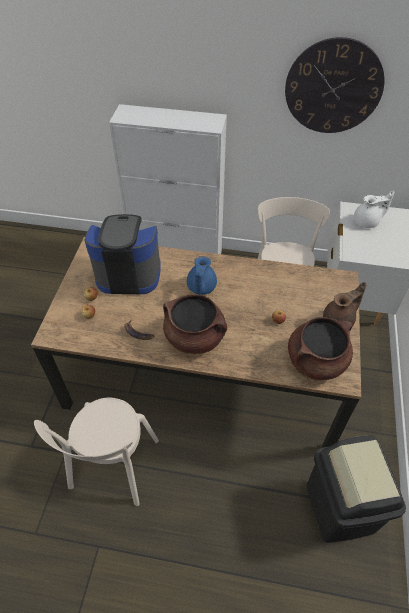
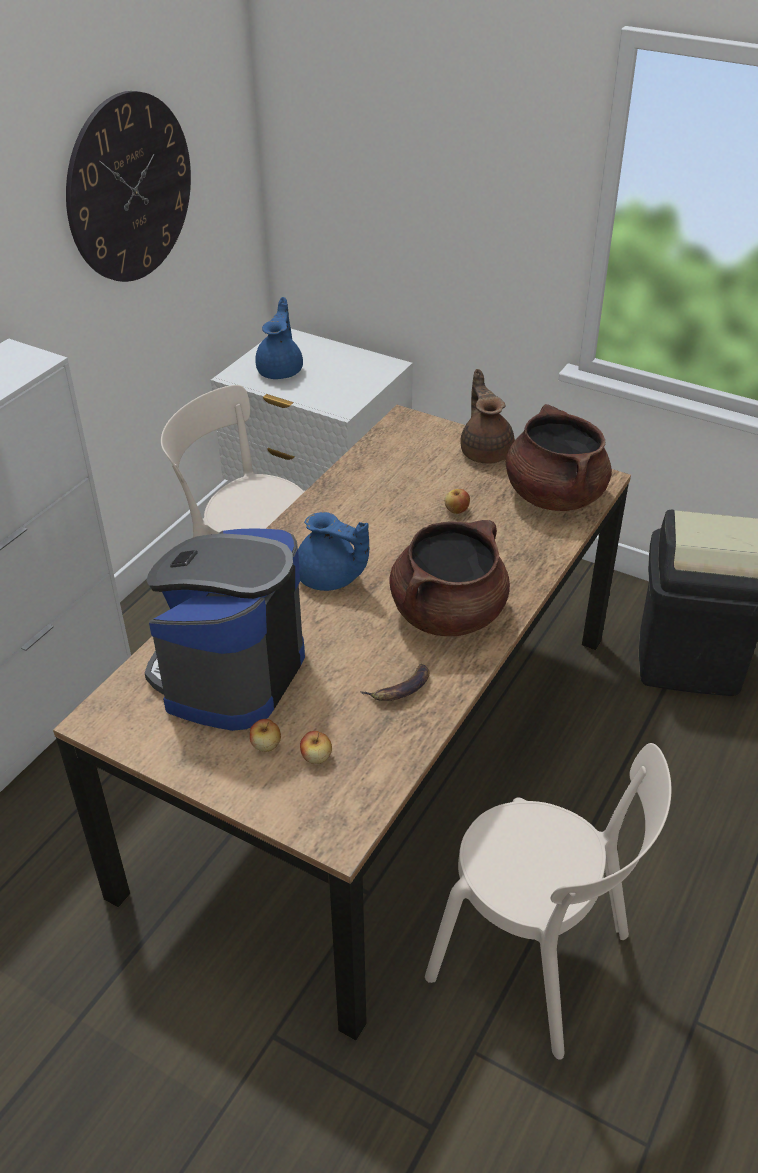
camera: 70 degrees left, 10 degrees down
(367, 222) = (281, 370): white teapot -> blue teapot

